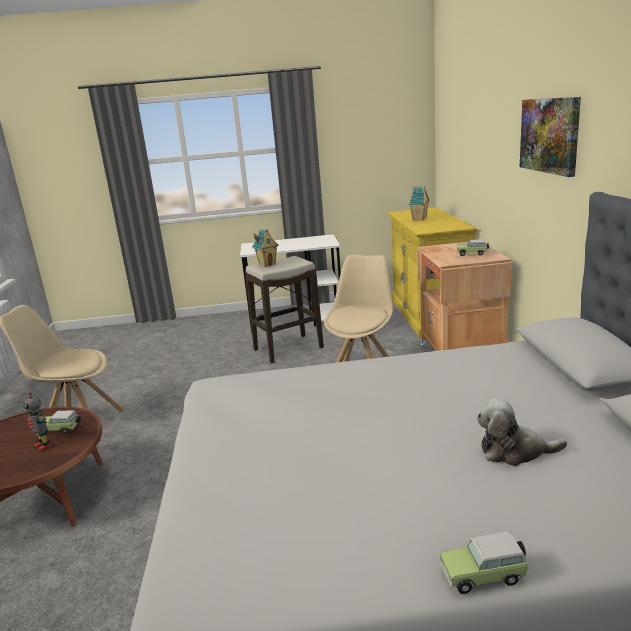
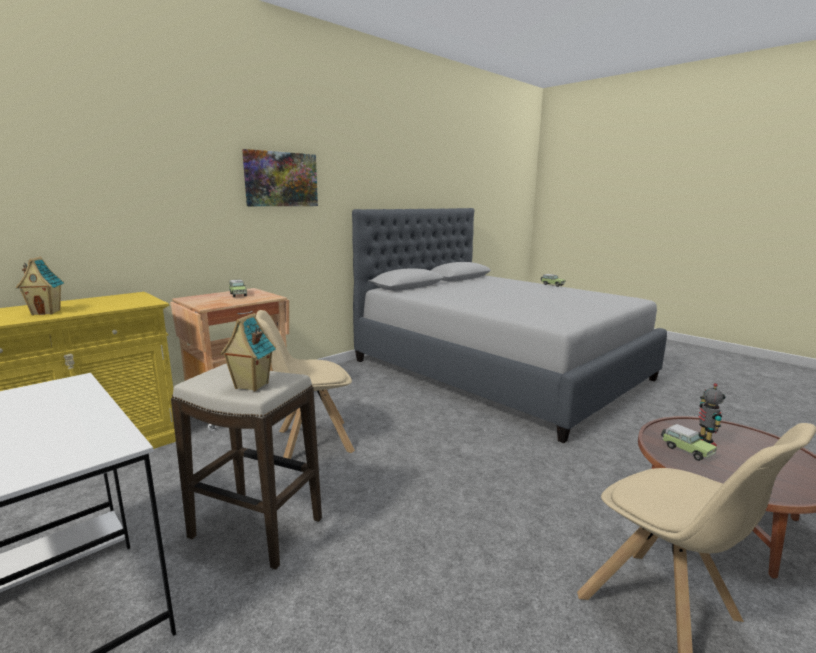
camera: 130 degrees left, 5 degrees down
(514, 451) = (494, 287): plush toy -> none

